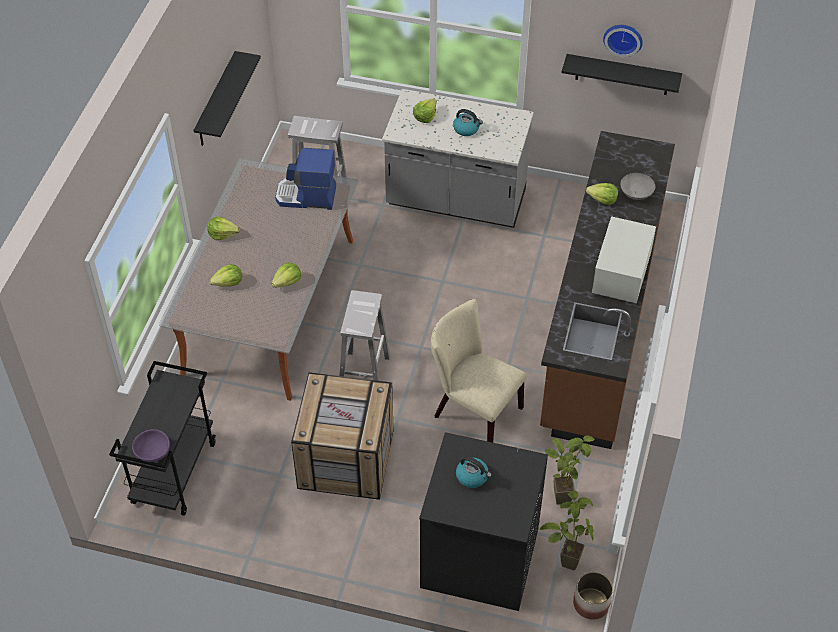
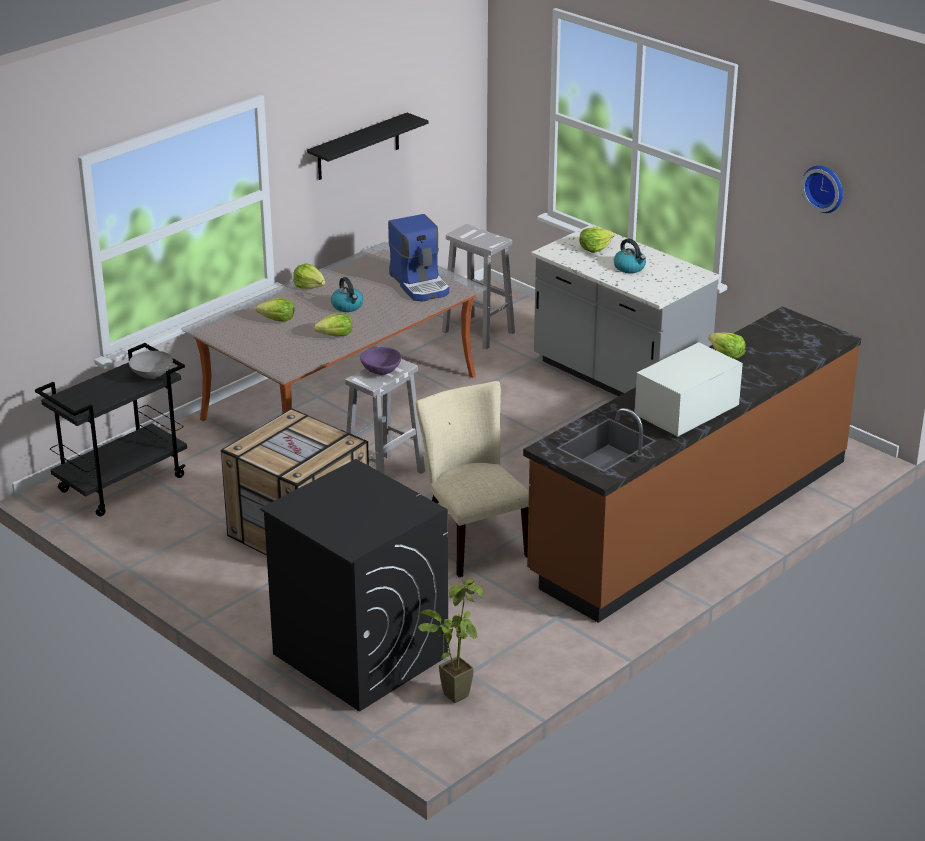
camera: 30 degrees right, 20 degrees down
(153, 453) = (78, 407): purple bowl -> purple bowl (381, 371)
(306, 197) = (420, 284): coffee machine -> coffee machine turned 150 degrees counterclockwise
(472, 477) = (348, 498): kettle -> kettle (347, 306)
(563, 492) = (506, 637): potted plant -> none
(591, 603) = (446, 737): planter -> none
(622, 75) = (823, 242): black shelf -> none
(636, 194) = (771, 362): grey bowl -> grey bowl (151, 375)

